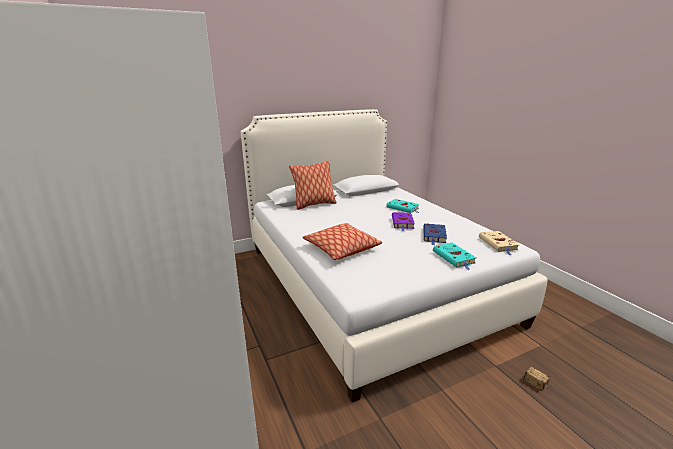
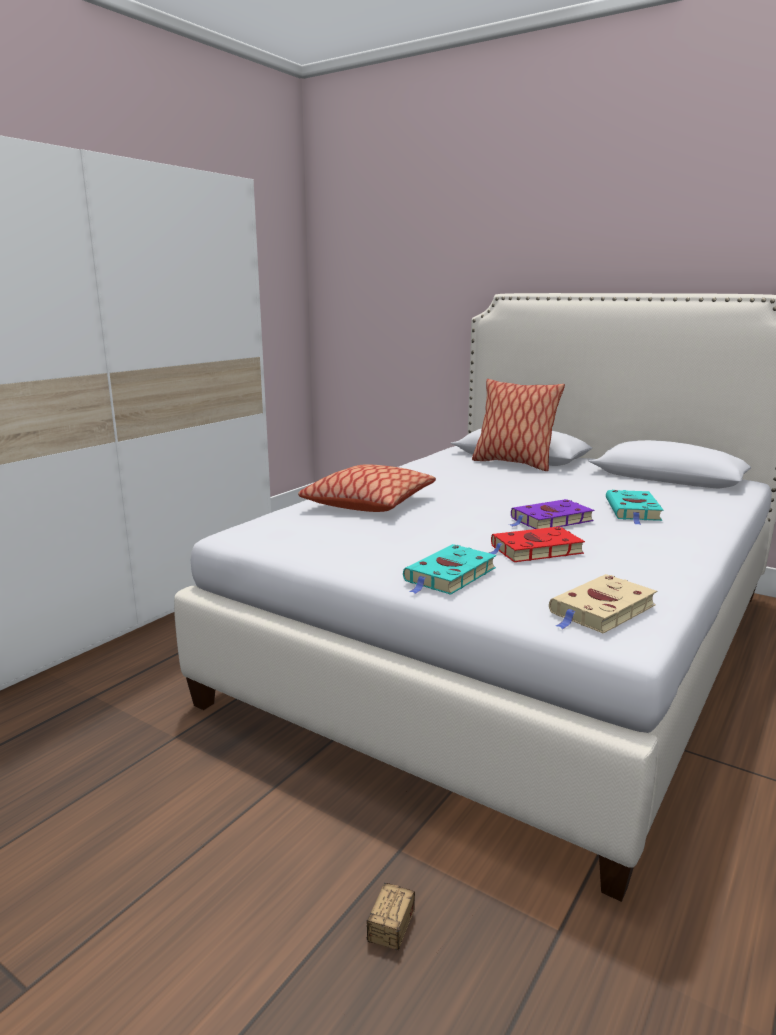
camera: 60 degrees right, 5 degrees down
(434, 236) = (534, 550): blue book -> red book

